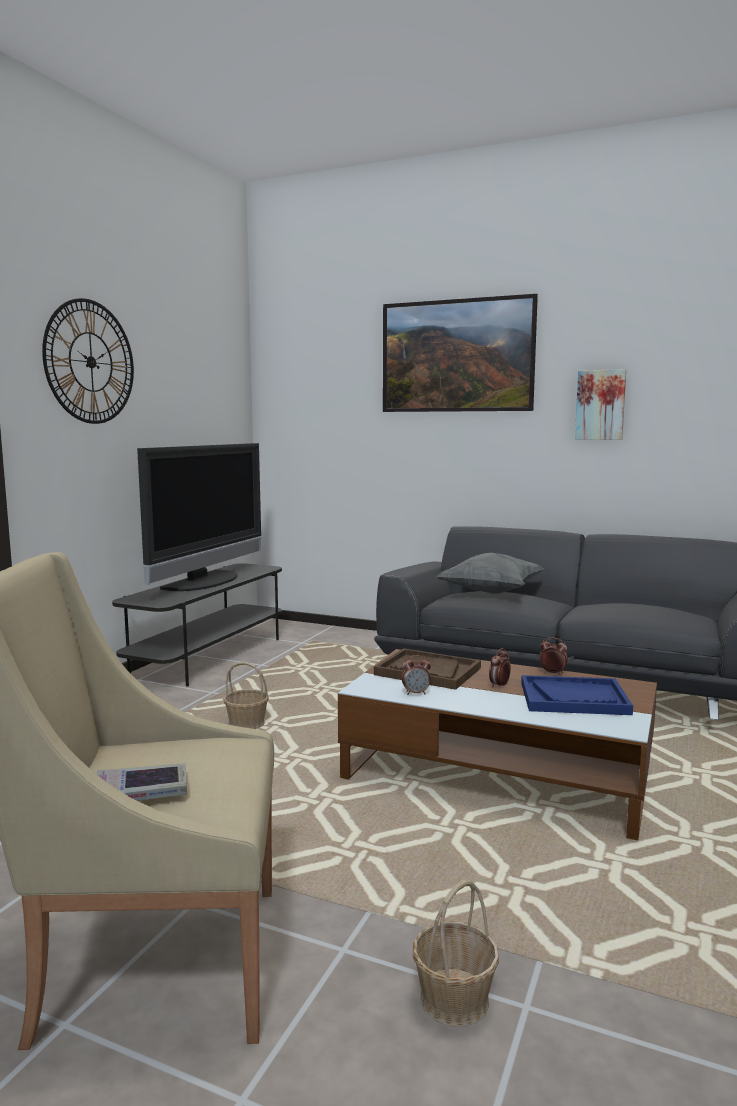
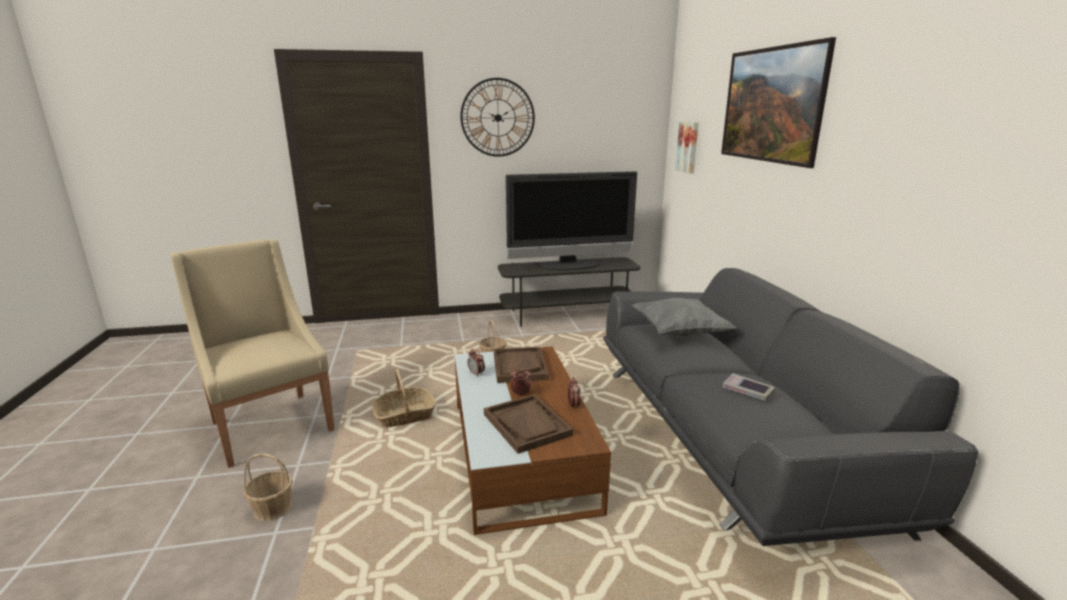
camera: 55 degrees right, 10 degrees up
(141, 792) = (234, 350): book -> book (747, 391)
(312, 821) = (404, 416): none -> basket
(574, 698) = (527, 425): blue tray -> brown tray
(600, 405) = (867, 170): picture -> picture (688, 147)

